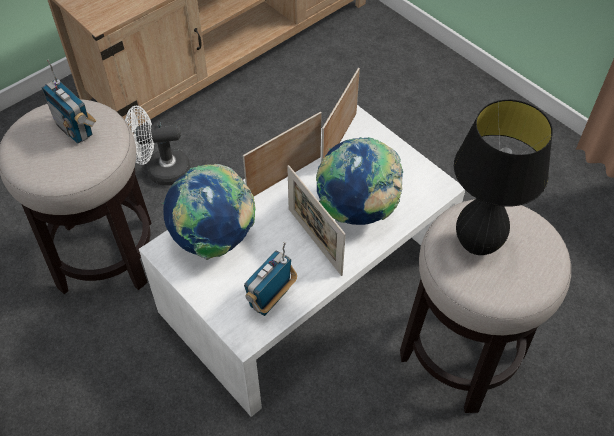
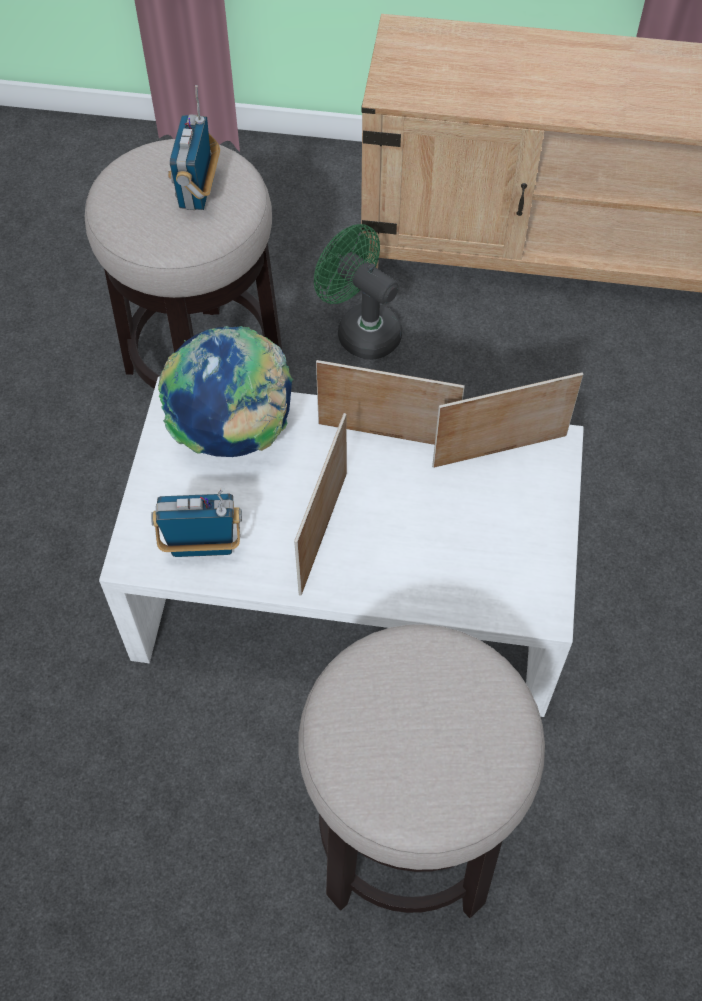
camera: 50 degrees right, 5 degrees up
(161, 171) = (360, 330): white fan -> green fan
(357, 210) = (412, 544): globe -> none
(476, 245) = (404, 695): black table lamp -> none

